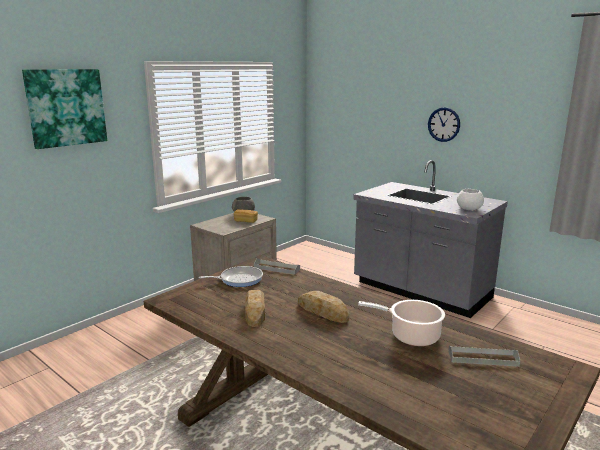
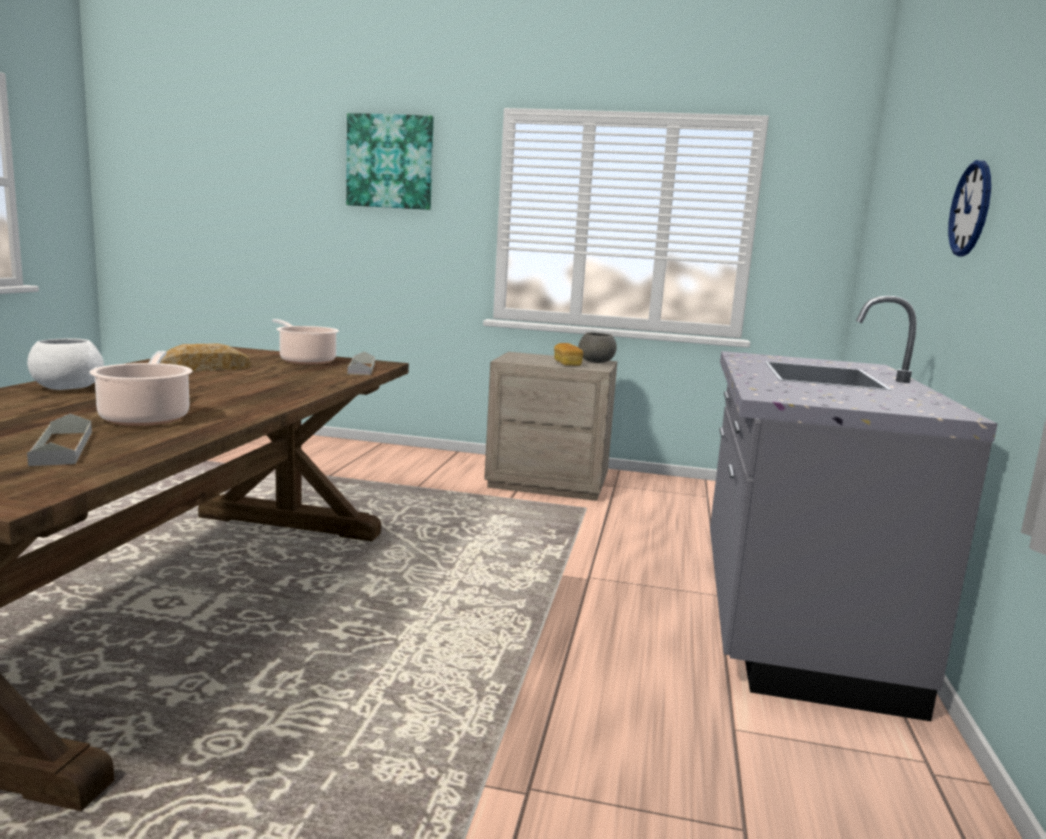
camera: 60 degrees right, 5 degrees down
(239, 279) = (305, 360): frying pan -> cooking pot
(323, 311) = (220, 386): bread -> none
(468, 209) = (806, 396): white bowl -> white bowl (67, 388)

